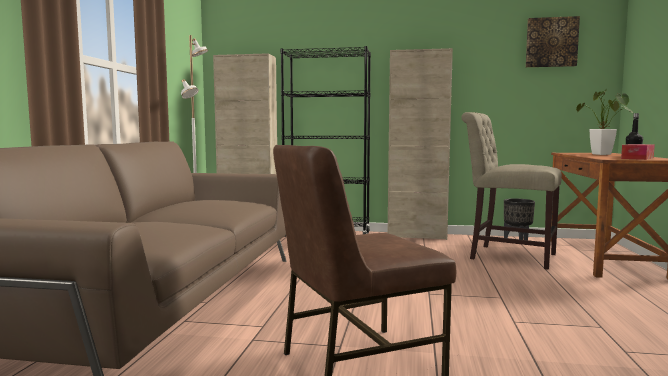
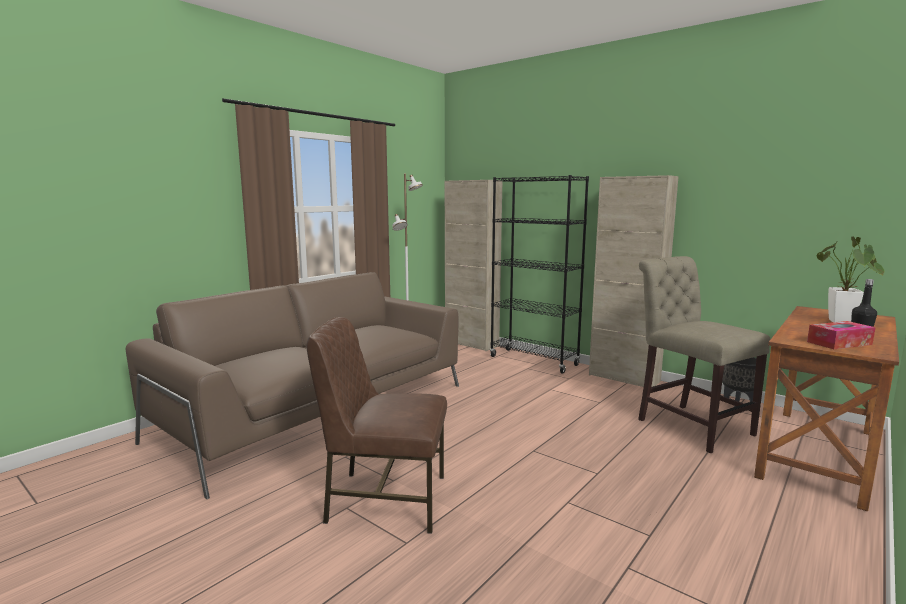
camera: 30 degrees right, 5 degrees up
(551, 42) = (815, 162): picture -> none

